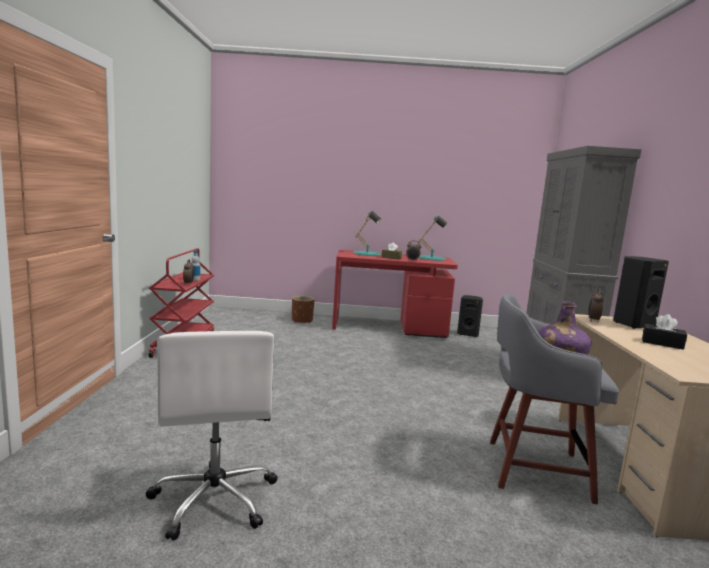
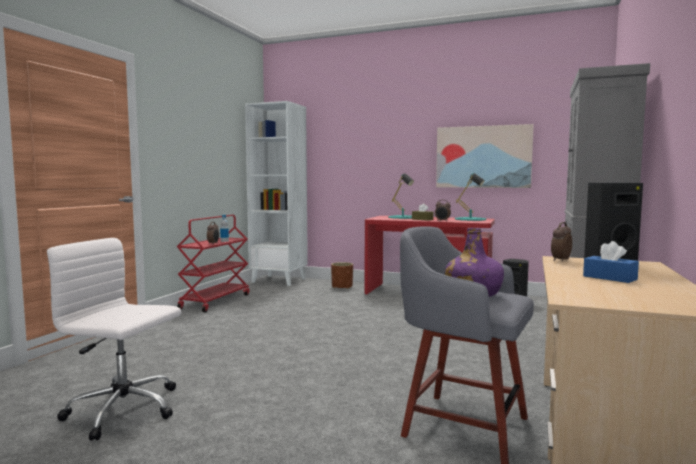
camera: 20 degrees right, 5 degrees down
(215, 498) = (125, 410): white office chair -> white office chair turned 105 degrees clockwise
(230, 314) = (279, 280): none -> white bookcase
(441, 199) = (483, 157): none -> picture
(662, 343) = (609, 278): black tissue box -> blue tissue box

